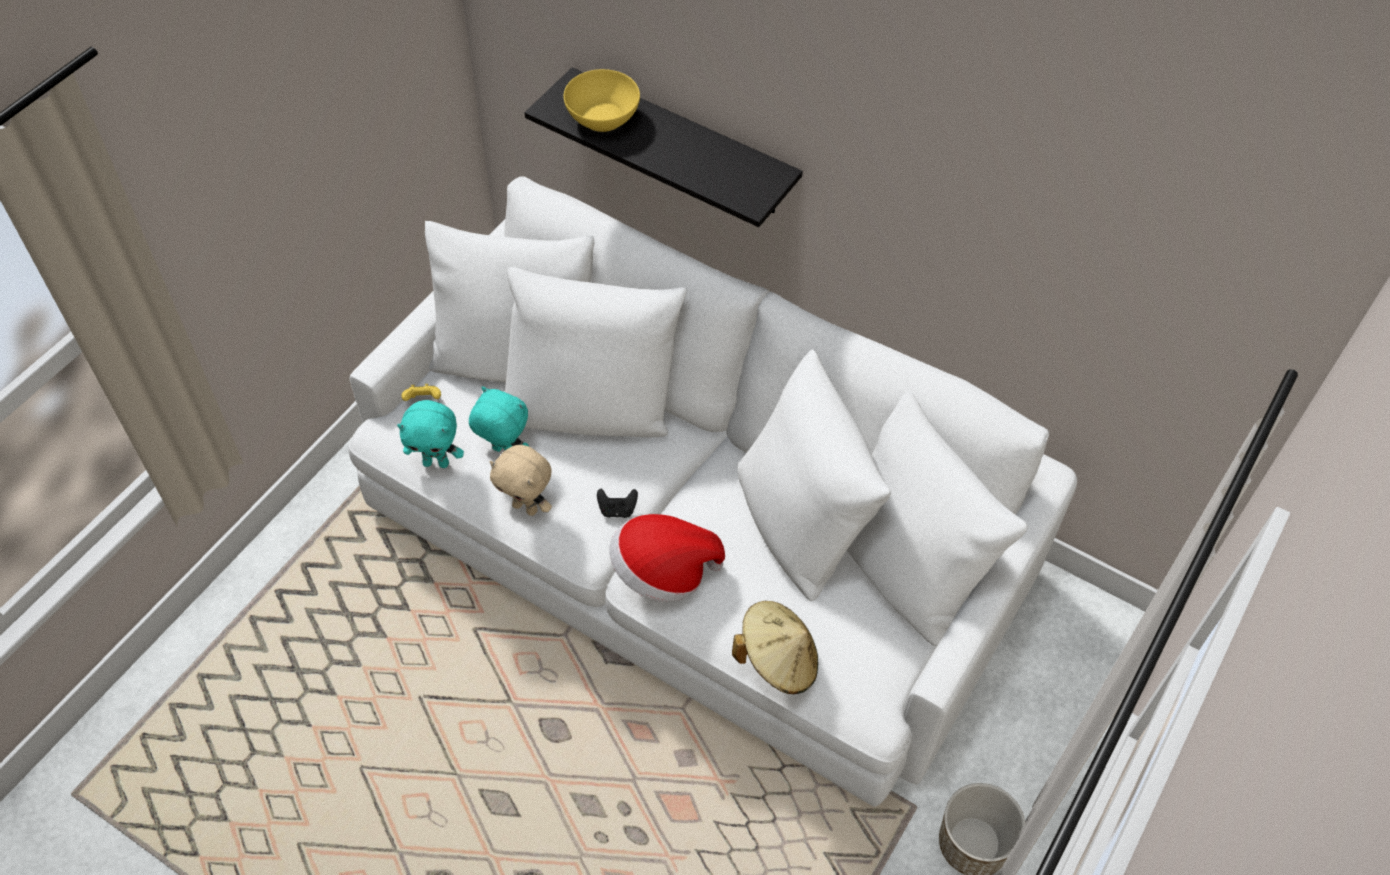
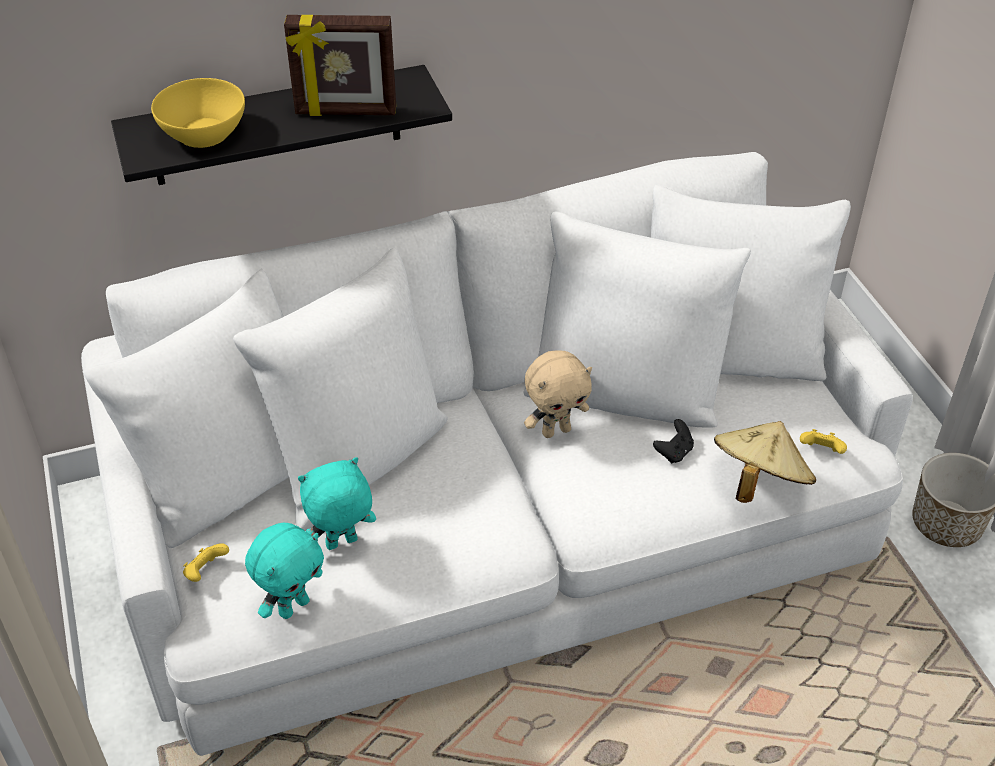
camera: 50 degrees left, 10 degrees down
(526, 507) = (423, 564): beige plush toy -> beige plush toy (556, 430)
(617, 510) = (497, 498): black game controller -> black game controller (674, 452)
(663, 572) = (596, 505): hat -> none
(699, 168) = (345, 112): none -> picture frame
(849, 685) = (821, 451): none -> yellow game controller

